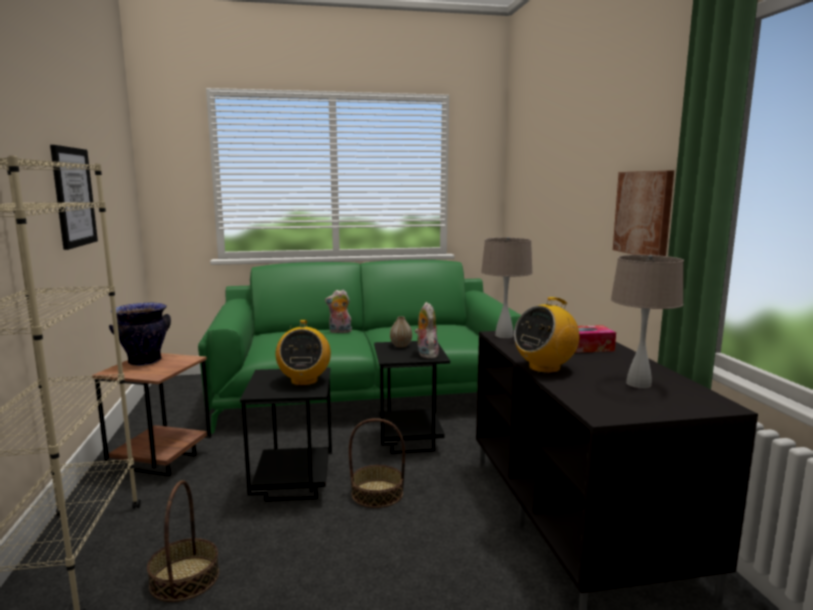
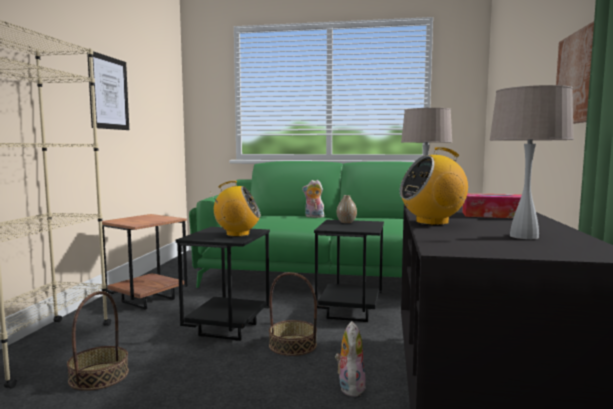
camera: 20 degrees right, 5 degrees down
(144, 361) = (141, 218): vase -> none
(304, 381) = (237, 234): radio -> radio turned 105 degrees counterclockwise
(425, 354) = (361, 228): plush toy -> plush toy (349, 387)

